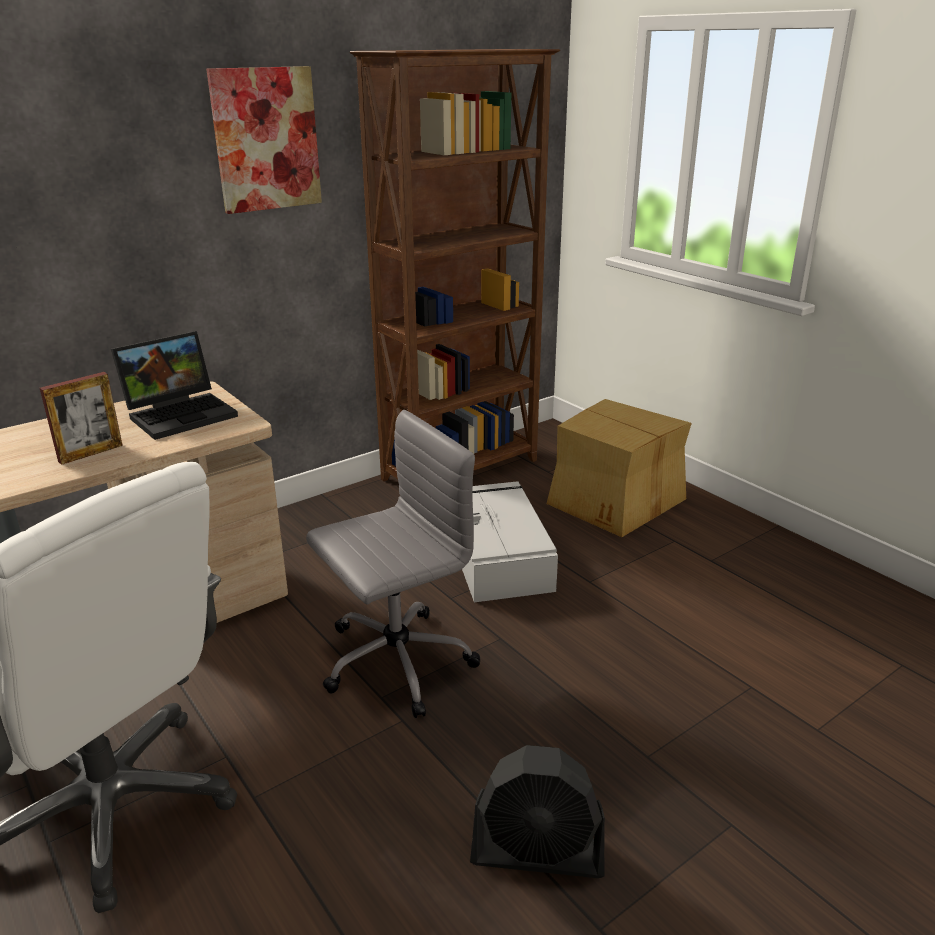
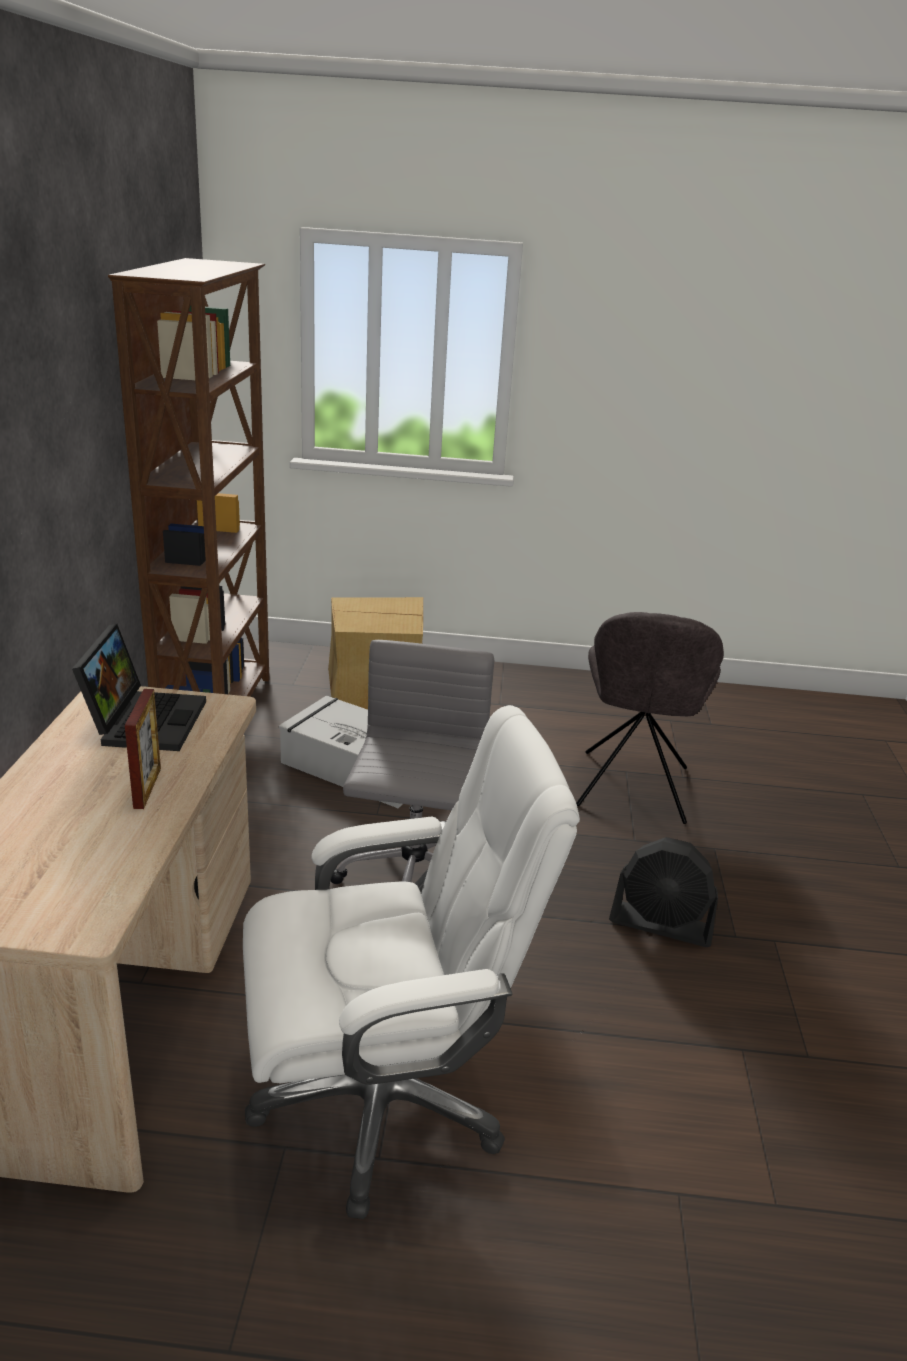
camera: 50 degrees left, 0 degrees up
(266, 139) = (58, 385): picture -> none
(538, 853) = (661, 924): black fan -> black fan turned 60 degrees clockwise
(728, 708) = (632, 790): none -> grey chair

